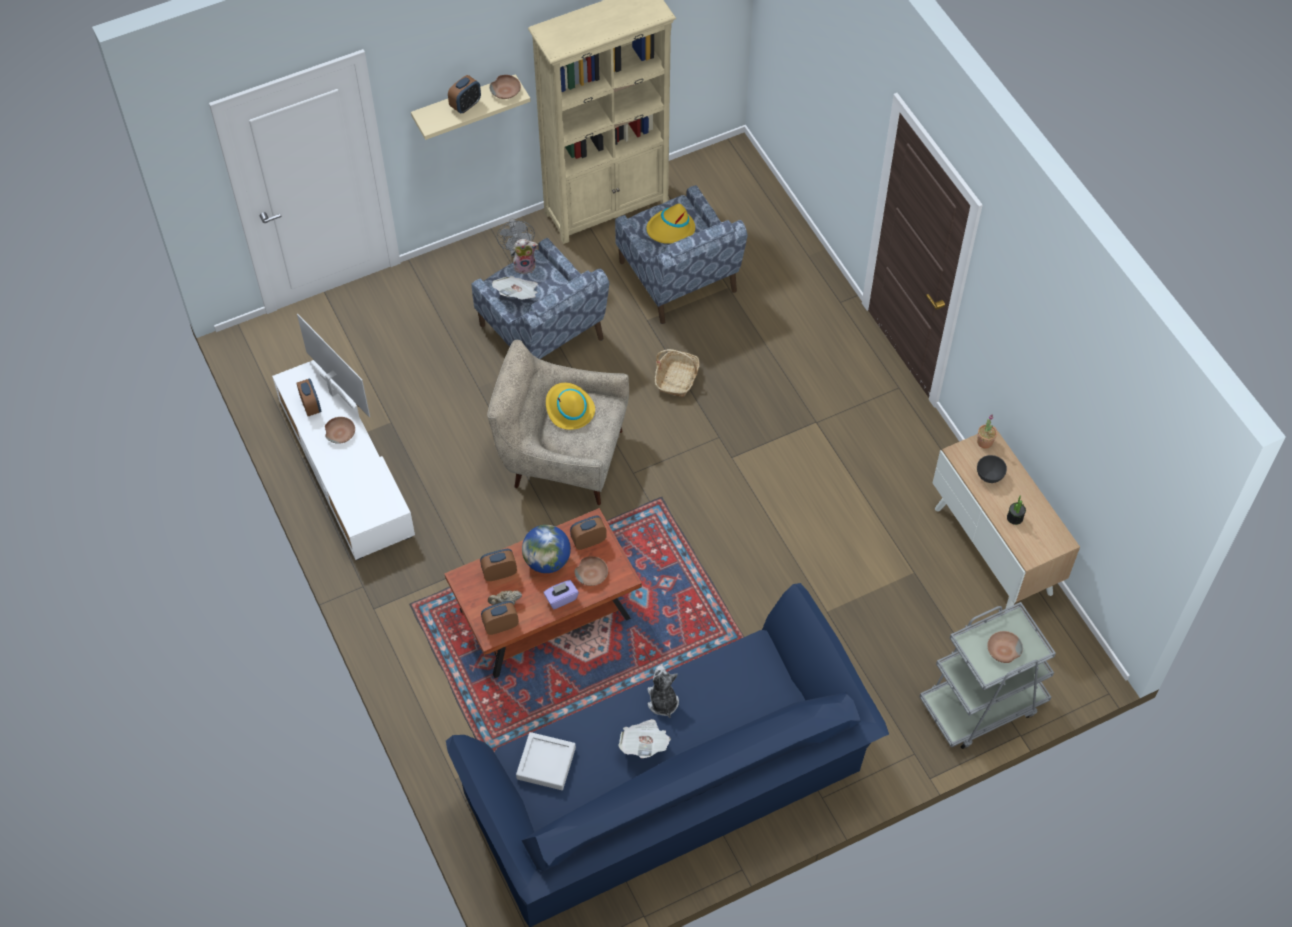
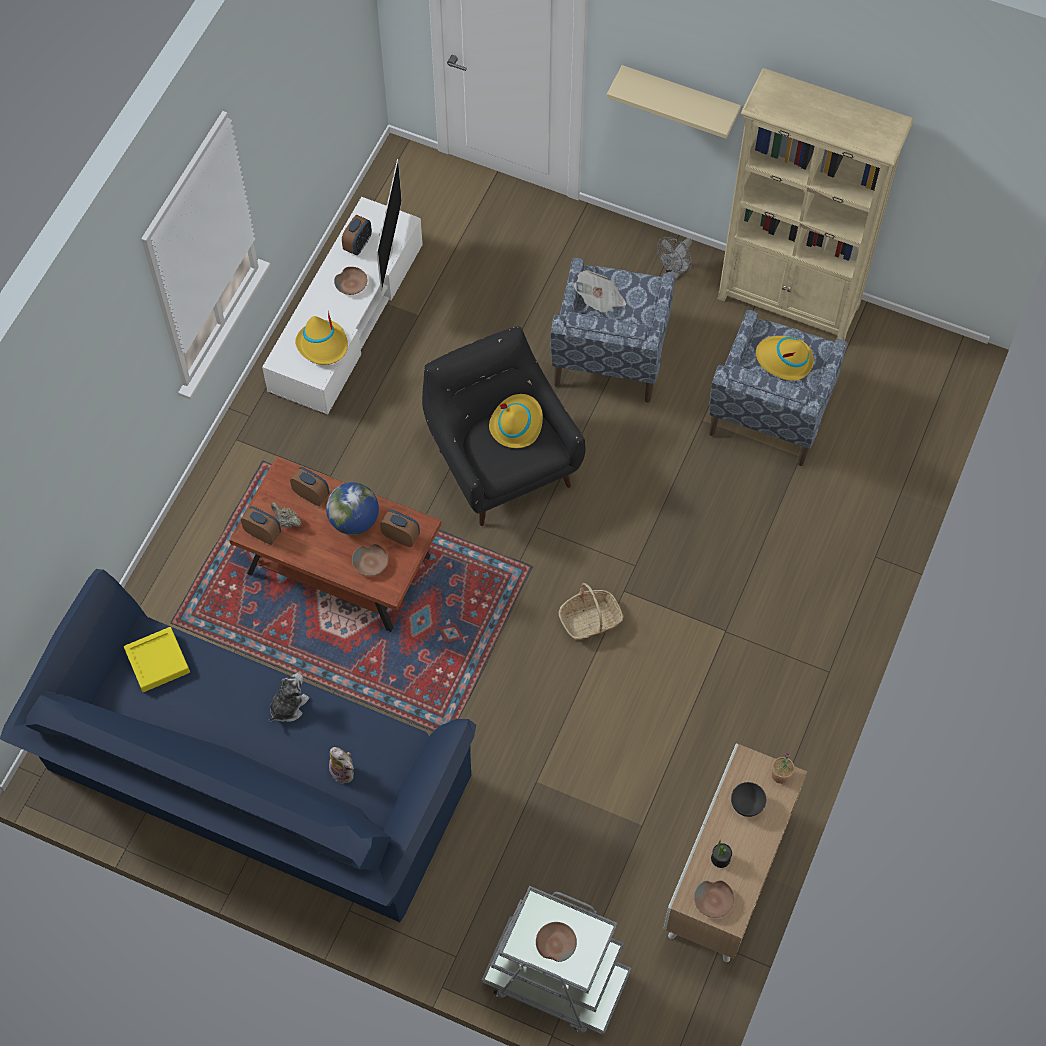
camera: 50 degrees right, 5 degrees up
(372, 486) = (323, 345): none -> yellow hat
(465, 105) = (669, 96): alarm clock -> none
(506, 91) = (715, 112): brown bowl -> brown bowl (714, 901)
(525, 266) = (634, 283): plush toy -> plush toy (344, 771)
(546, 763) = (157, 661): grey tray -> yellow tray
(561, 598) = (327, 558): purple tissue box -> none
(562, 456) = (502, 462): beige armchair -> black armchair
(644, 744) = (235, 722): newspaper -> none
(677, 378) = (664, 488): basket -> basket (590, 620)

